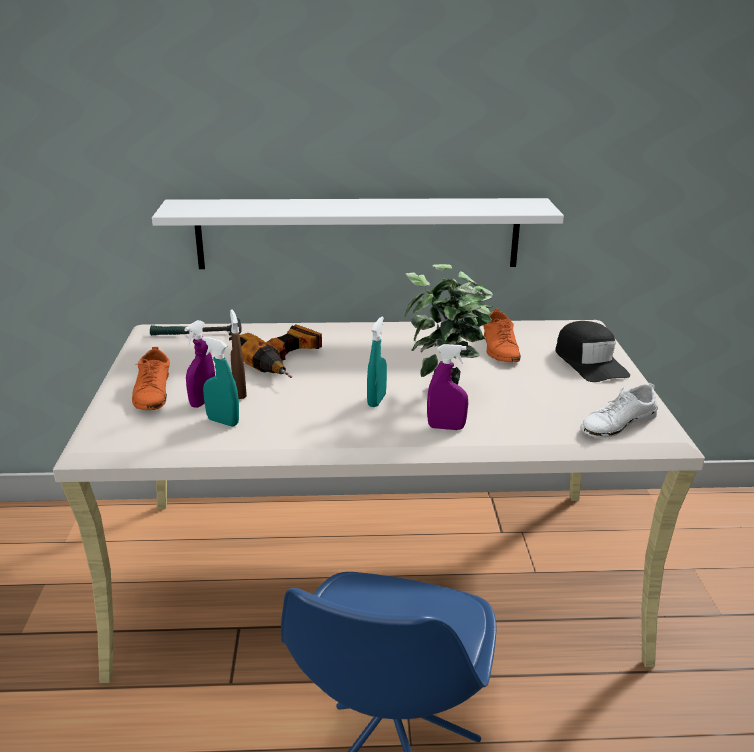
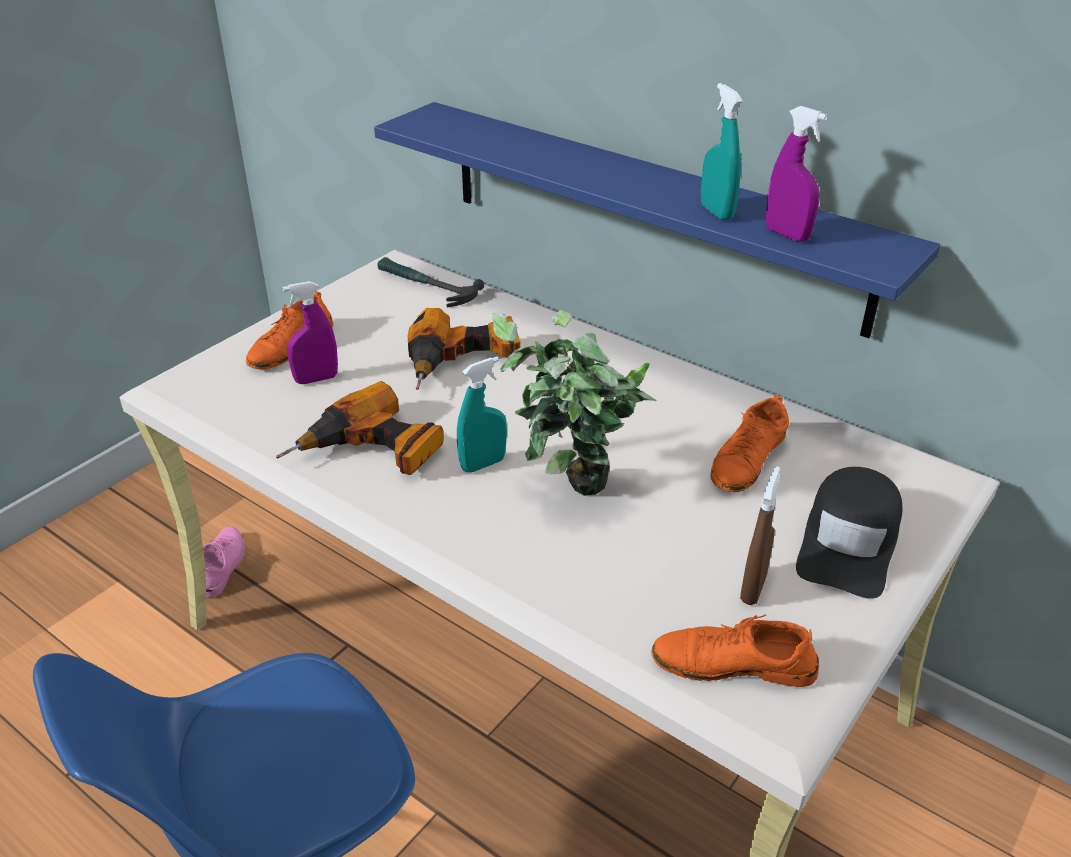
camera: 40 degrees right, 10 degrees up
(79, 634) = (222, 565): none -> pink shoe
(223, 422) = (299, 414): turquoise spray bottle -> turquoise spray bottle (716, 212)
(239, 392) = (364, 383): brown spray bottle -> brown spray bottle (753, 588)
(303, 421) = (372, 453): none -> power drill
(358, 233) = (648, 213): white shelf -> blue shelf
(446, 427) = (504, 544): purple spray bottle -> purple spray bottle (787, 235)
(617, 424) = (733, 664): white shoe -> orange shoe

